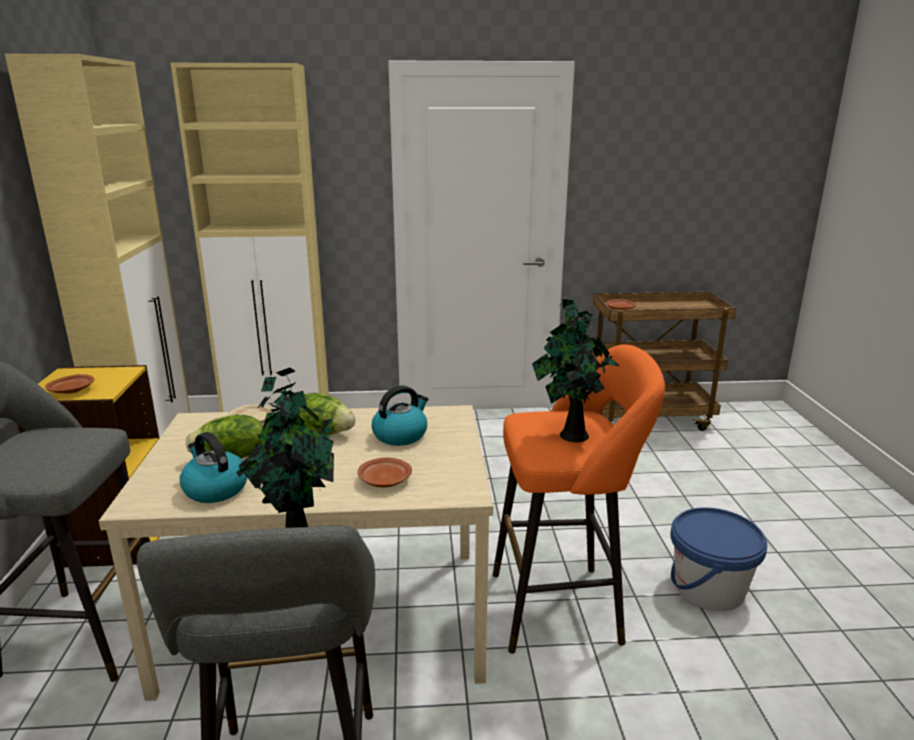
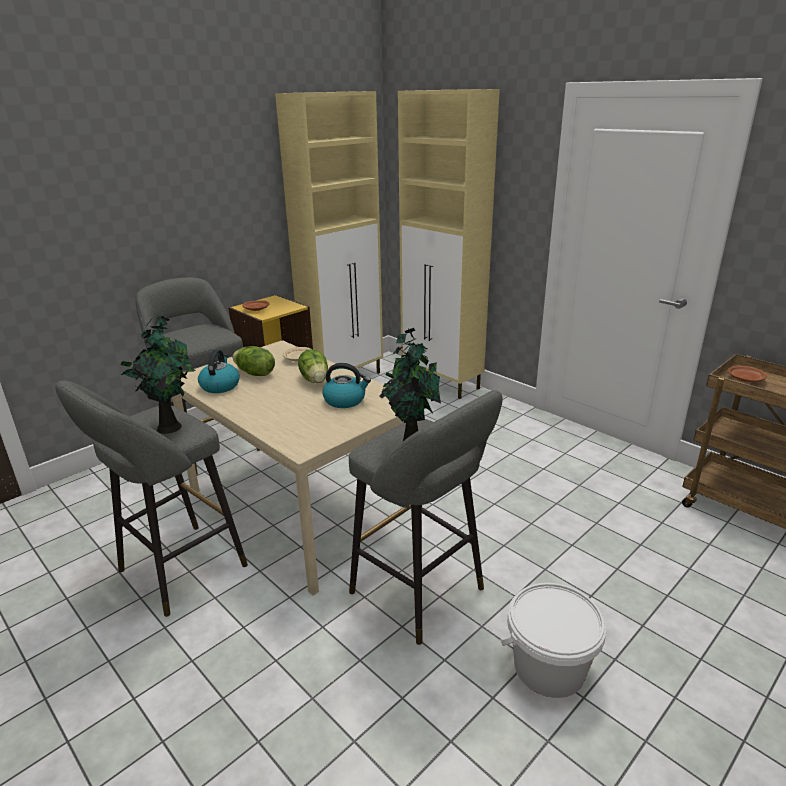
camera: 50 degrees right, 5 degrees up
(384, 480) = (284, 420): brown plate -> none
(563, 607) = (422, 594): orange stool -> grey stool
(709, 588) = (549, 667): blue bucket -> white bucket

